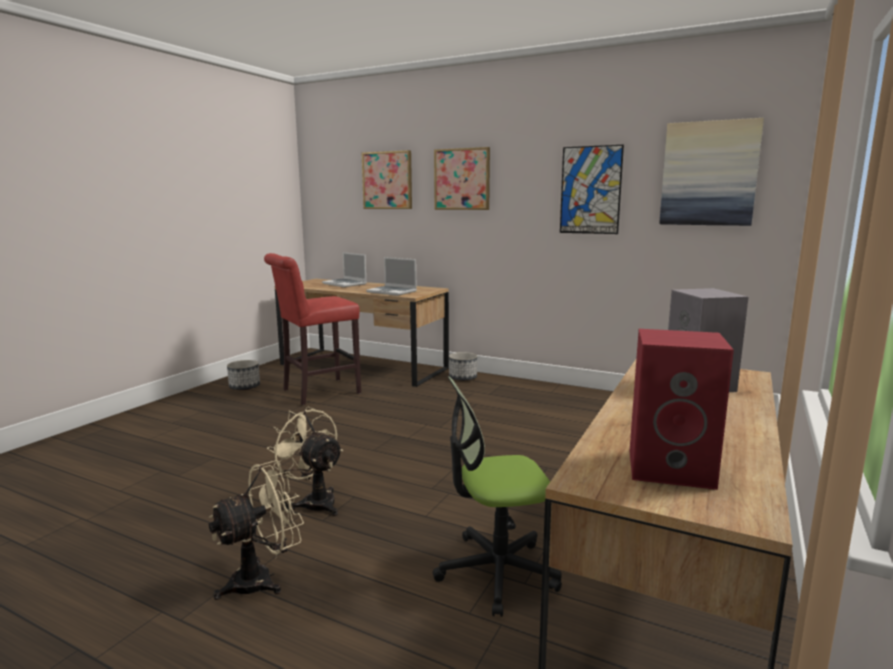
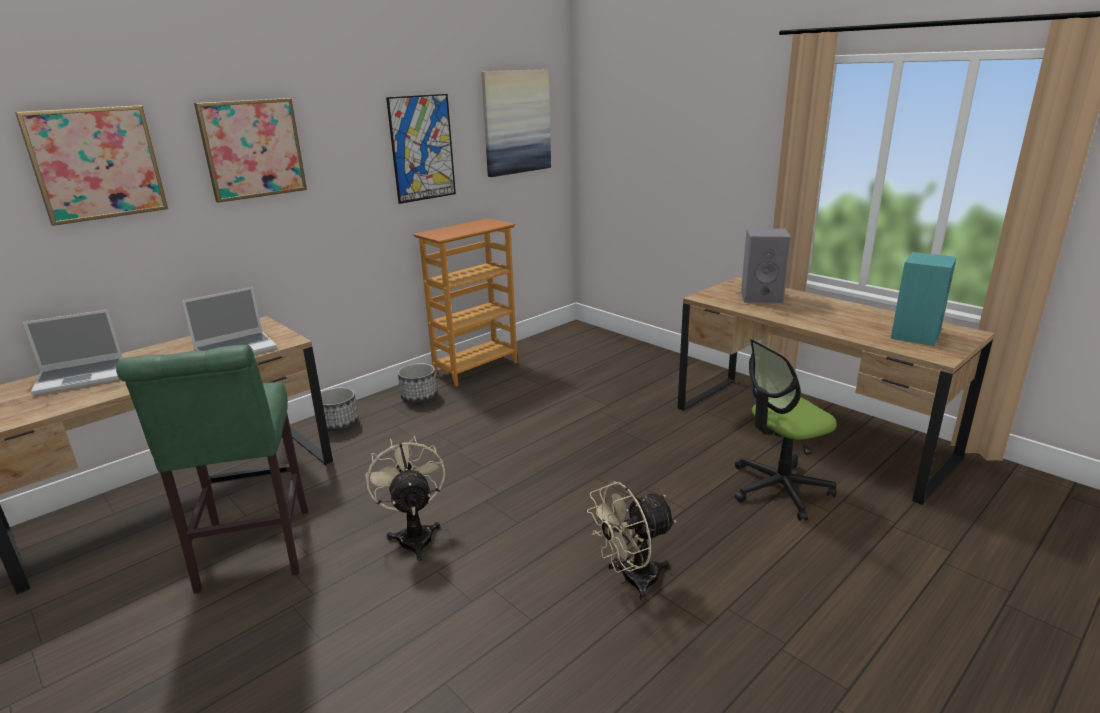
camera: 70 degrees left, 10 degrees up
(245, 387) = (108, 649): planter -> planter (419, 397)
(262, 579) = (782, 626): beige fan -> beige fan (414, 535)
(317, 392) = (253, 554): red stool -> green stool
(496, 571) = (779, 489): office chair -> office chair turned 60 degrees clockwise
(594, 396) = (475, 368): none -> bookcase
(672, 468) = (914, 334): red speaker -> turquoise speaker

